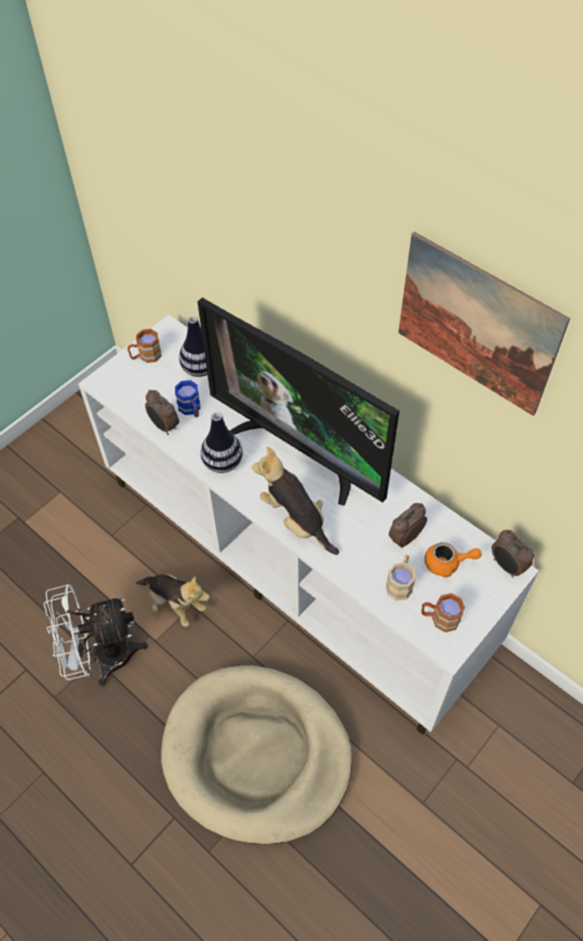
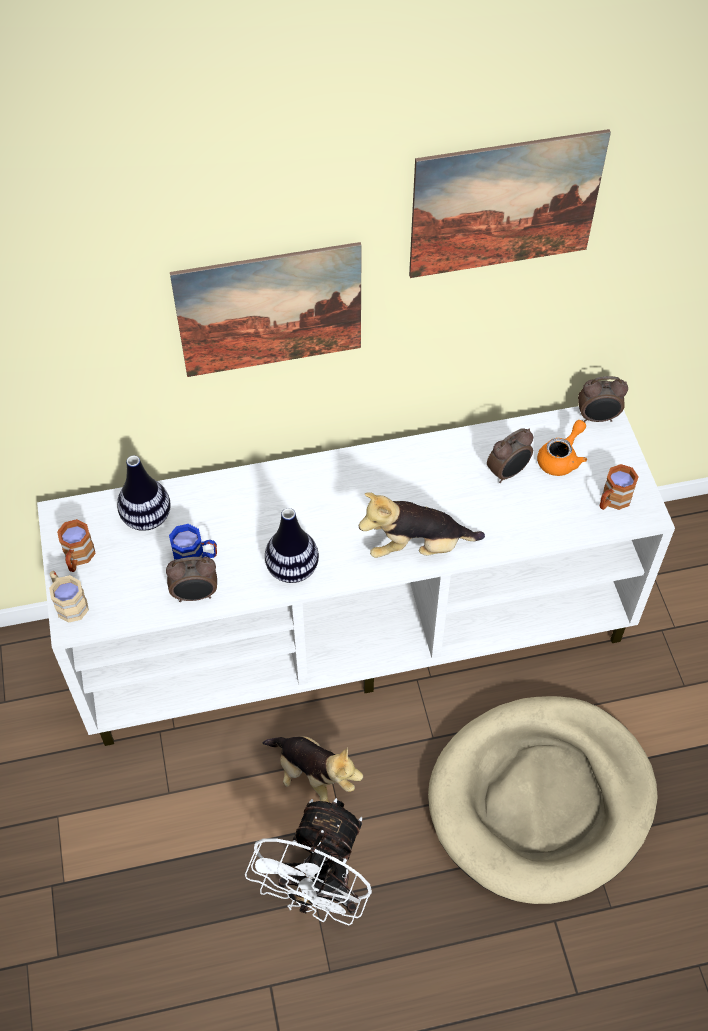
camera: 55 degrees left, 0 degrees up
(174, 604) = (312, 777): plush toy -> plush toy turned 60 degrees clockwise
(300, 451) = (337, 492): television -> none
(308, 285) = (270, 310): none -> picture
(400, 583) = (553, 507): beige mug -> beige mug (68, 603)
(404, 537) = (508, 472): alarm clock -> alarm clock turned 120 degrees counterclockwise

